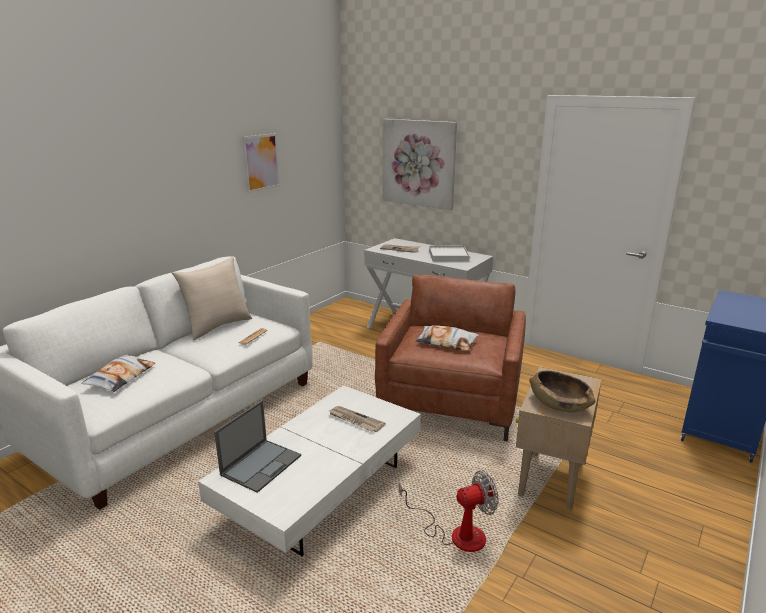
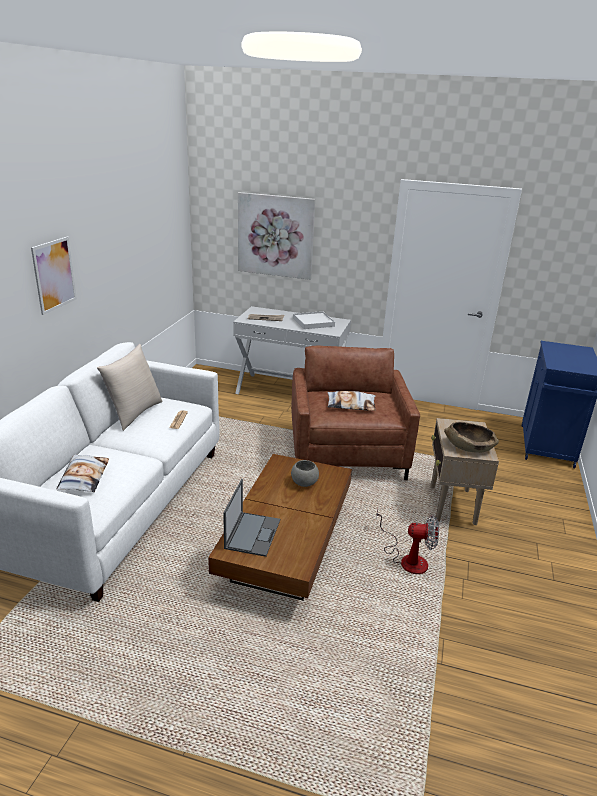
camera: 20 degrees left, 5 degrees up
(261, 162) = (134, 242): picture -> picture (54, 275)
(321, 490) = (285, 546): white coffee table -> brown coffee table
(355, 420) = (304, 483): newspaper -> grey bowl
(456, 534) = (407, 558): fan -> fan turned 45 degrees clockwise

